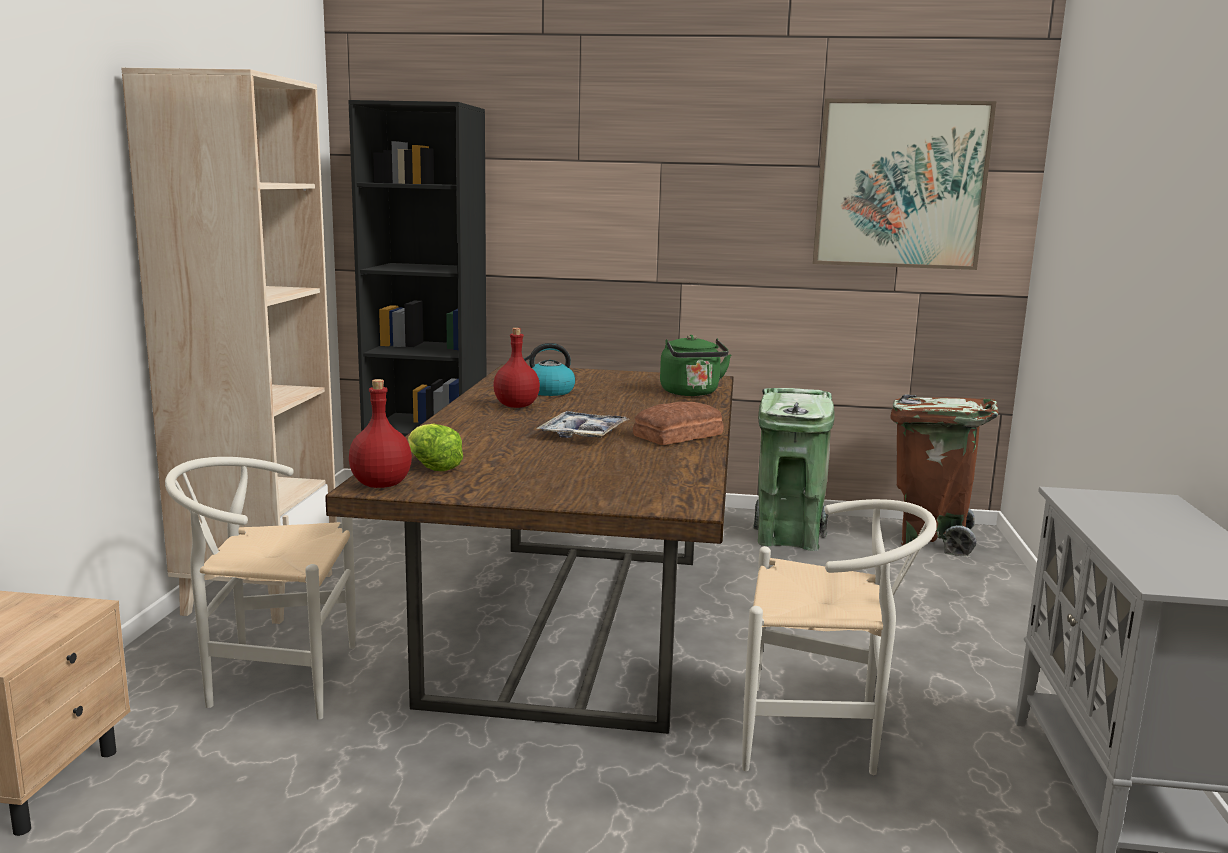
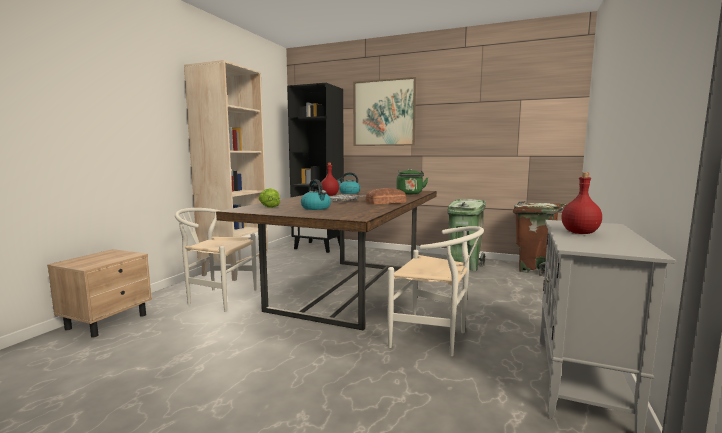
camera: 15 degrees right, 5 degrees down
(381, 485) = (240, 209): red bottle -> red bottle (580, 233)
(552, 469) = (316, 208): none -> kettle
(900, 185) = (518, 107): picture -> picture (384, 113)

